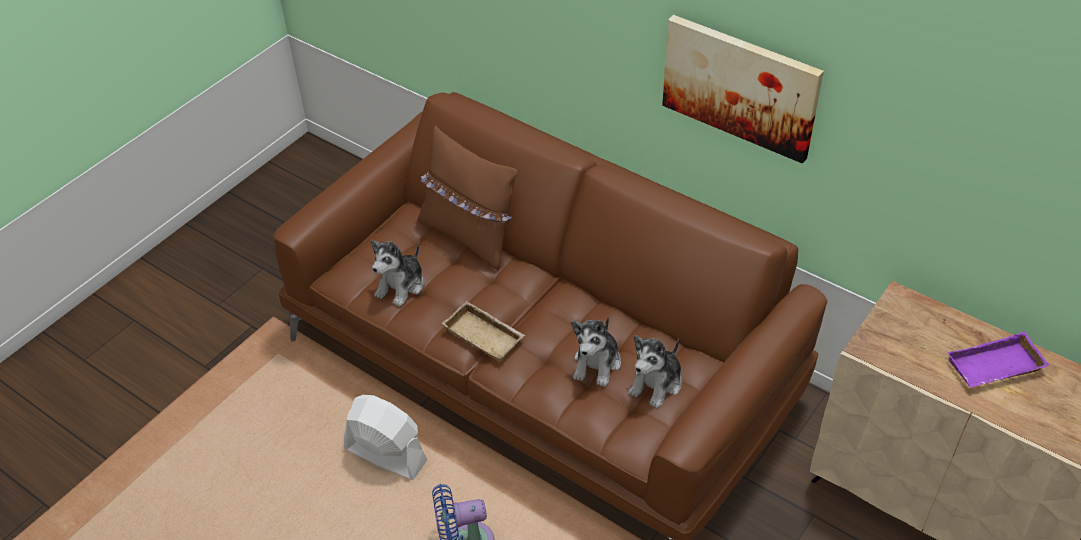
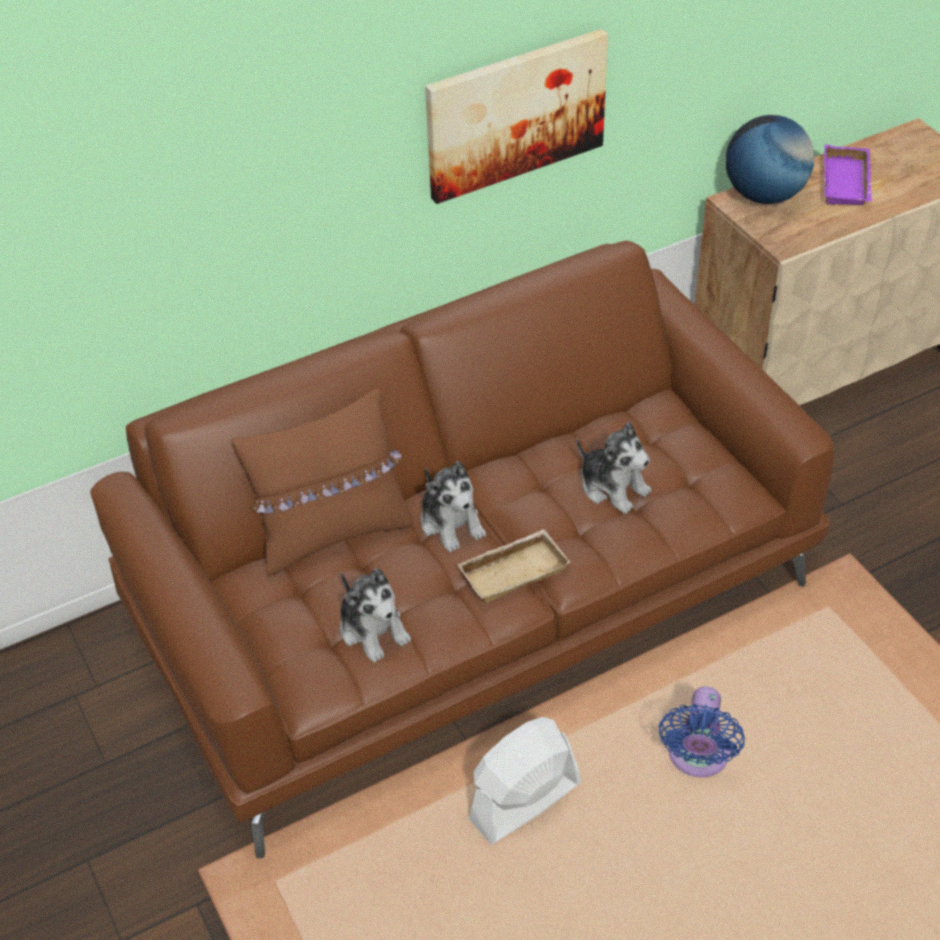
camera: 65 degrees left, 0 degrees up
(657, 384) = (669, 449): plush toy -> plush toy (451, 523)
(925, 316) = (764, 195): none -> globe

